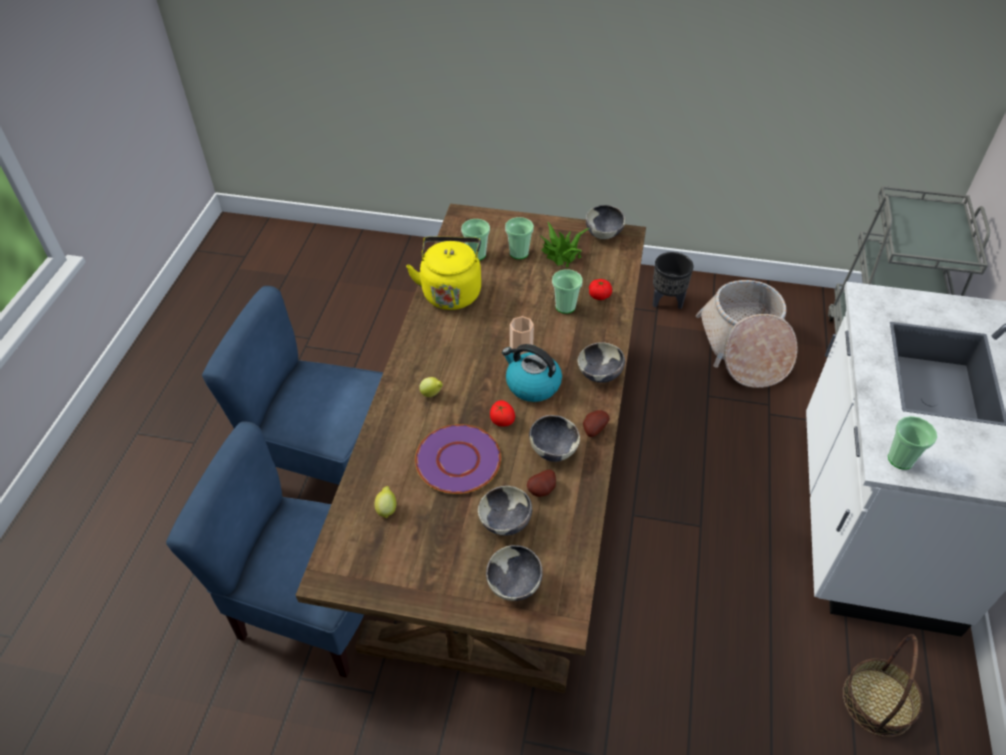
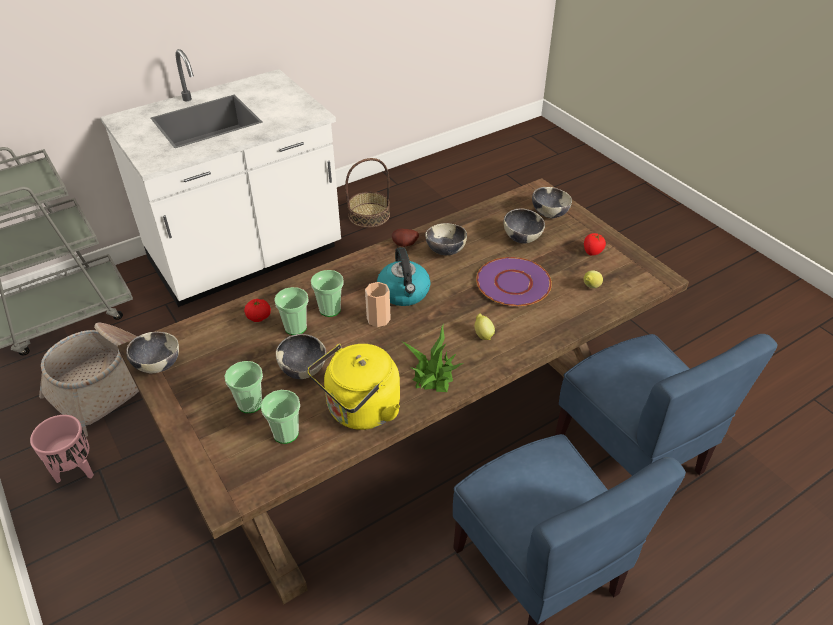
camera: 135 degrees left, 5 degrees down
(502, 420) = (455, 286): tomato -> tomato (592, 251)
(543, 490) = (480, 238): potato -> none
(561, 254) = (220, 374): potted plant -> potted plant (434, 374)
(600, 375) = (352, 268): bowl -> bowl (303, 369)
(667, 302) = (76, 470): black planter -> pink planter
(900, 459) = (305, 112): cup -> cup (330, 309)

